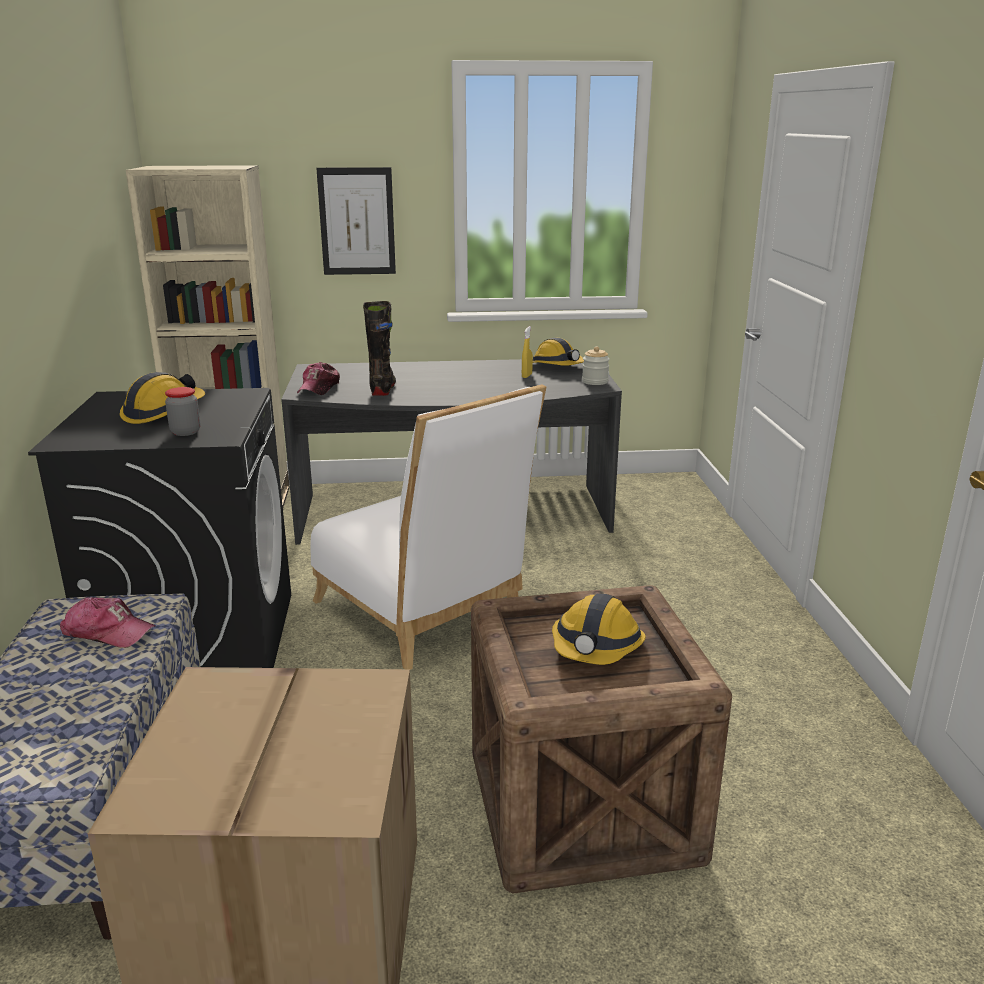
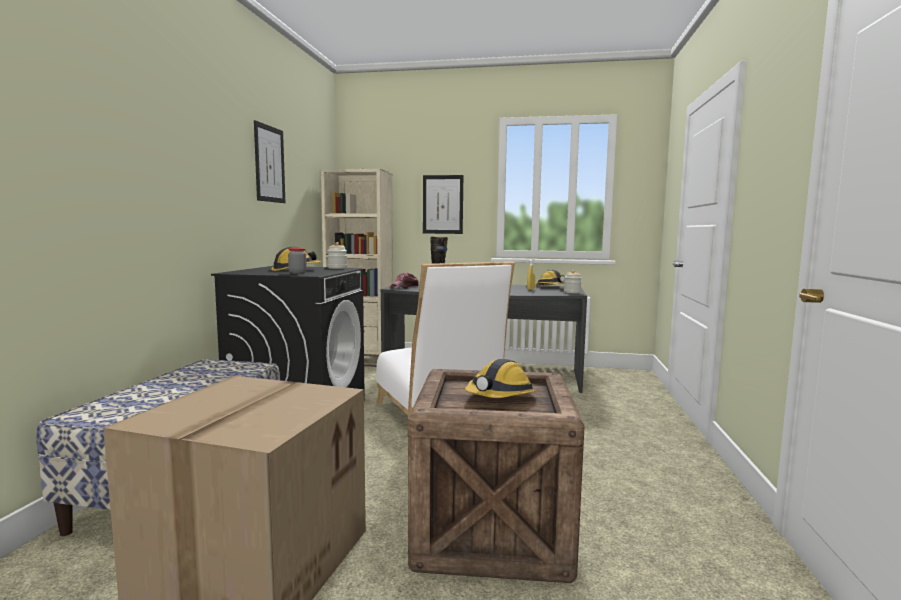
camera: 15 degrees right, 15 degrees down
(58, 198) = (269, 164): none -> picture
(108, 632) = (221, 373): cap -> none
(229, 394) = (337, 268): none -> jar

